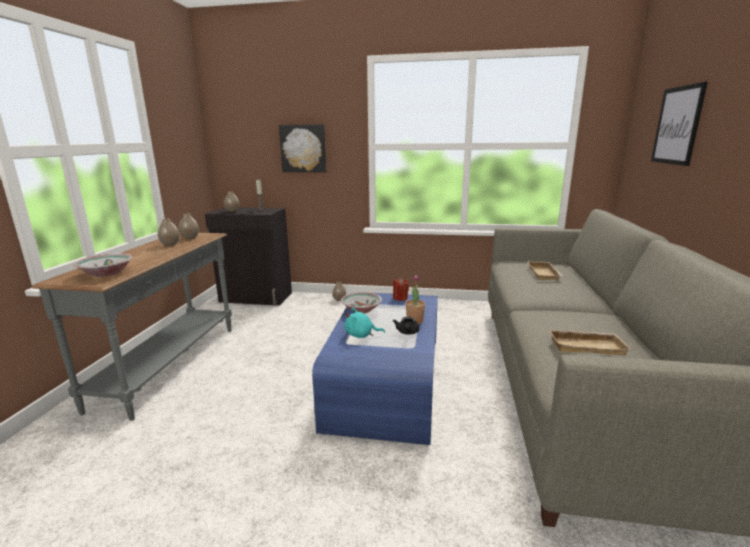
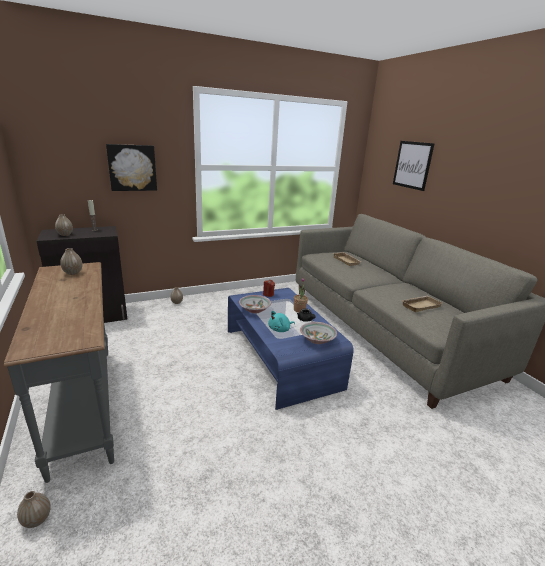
camera: 35 degrees left, 5 degrees up
(106, 273) = (71, 330): bowl -> bowl (317, 340)
(170, 244) = (67, 284): vase -> vase (37, 519)

